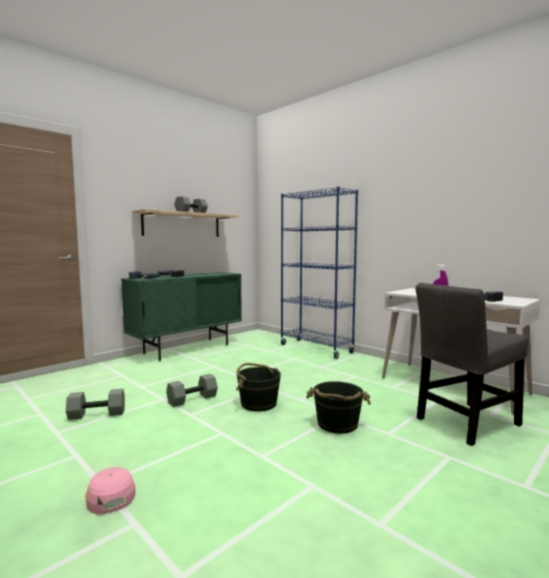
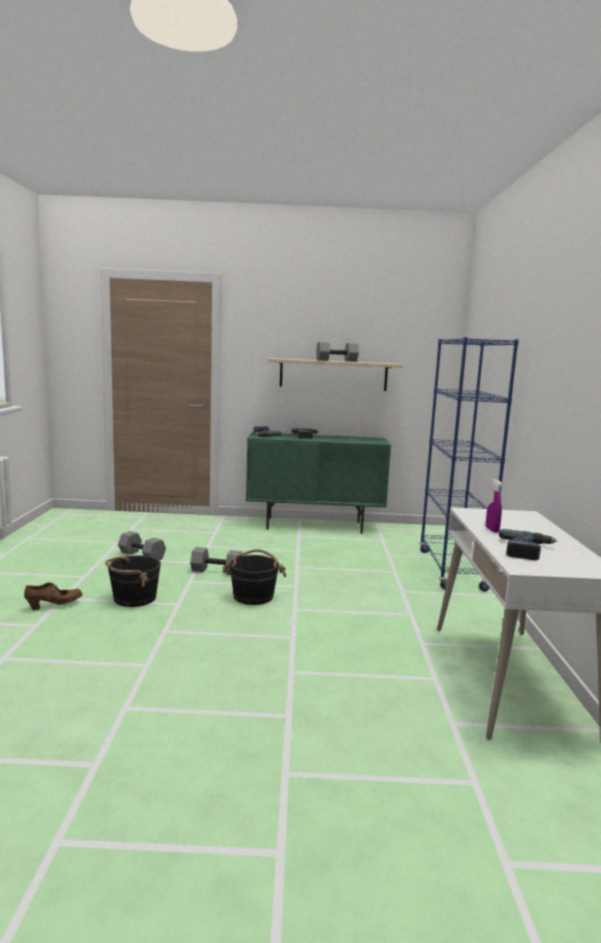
camera: 45 degrees right, 5 degrees up
(109, 495) = (54, 606): pink cap -> brown shoe
(337, 424) = (270, 642): black bucket -> black bucket (134, 598)
(465, 423) = (393, 710): grey chair -> none

